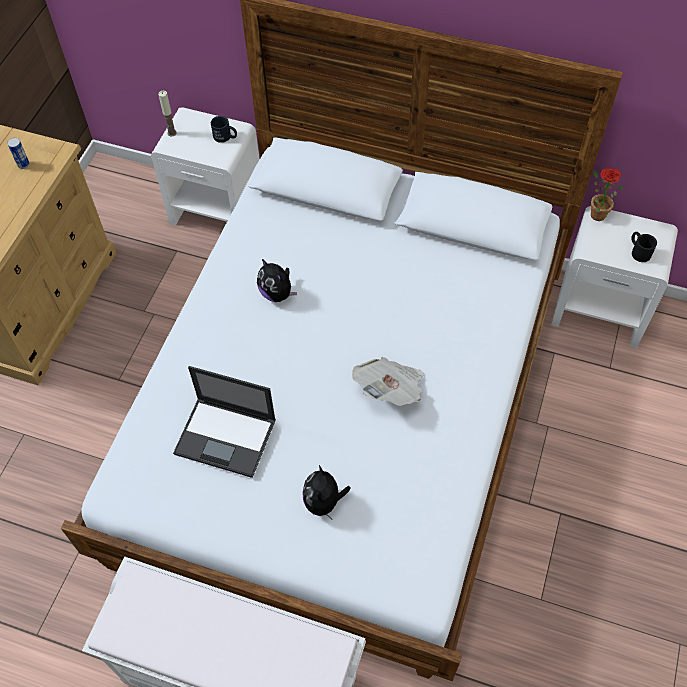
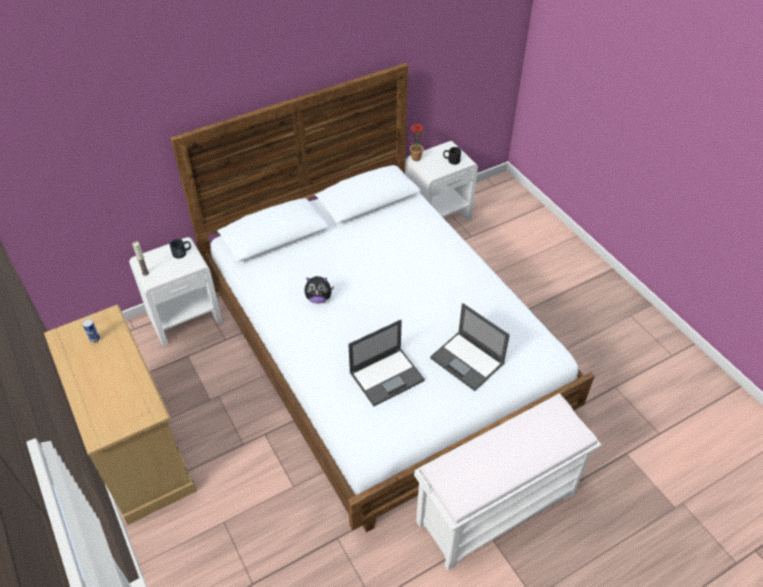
camera: 50 degrees left, 10 degrees down
(324, 502) = (468, 361): plush toy -> laptop
(391, 390) = (430, 293): newspaper -> none

